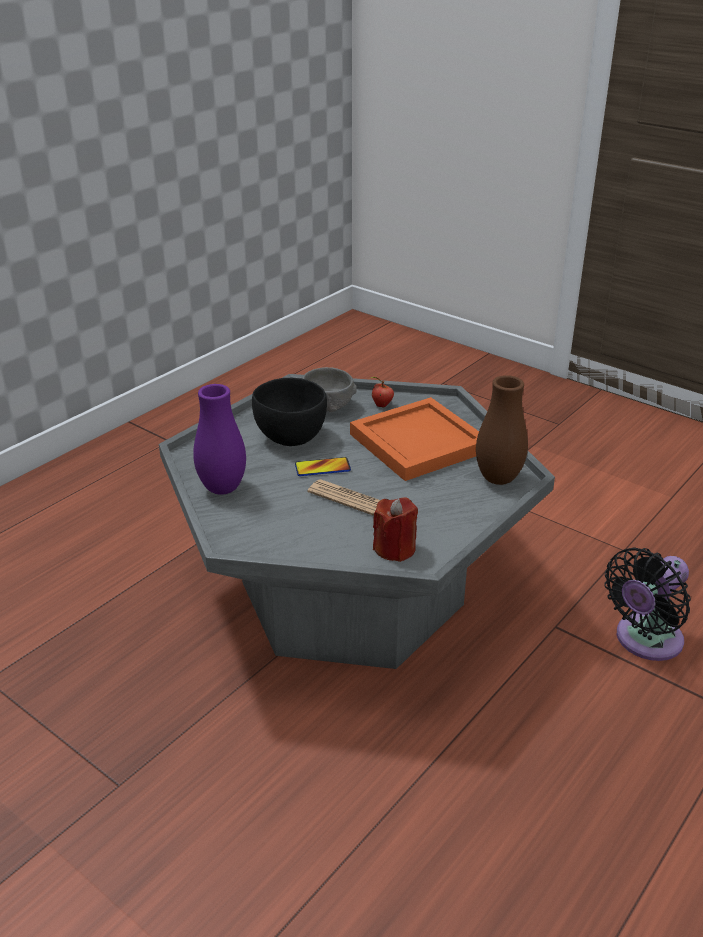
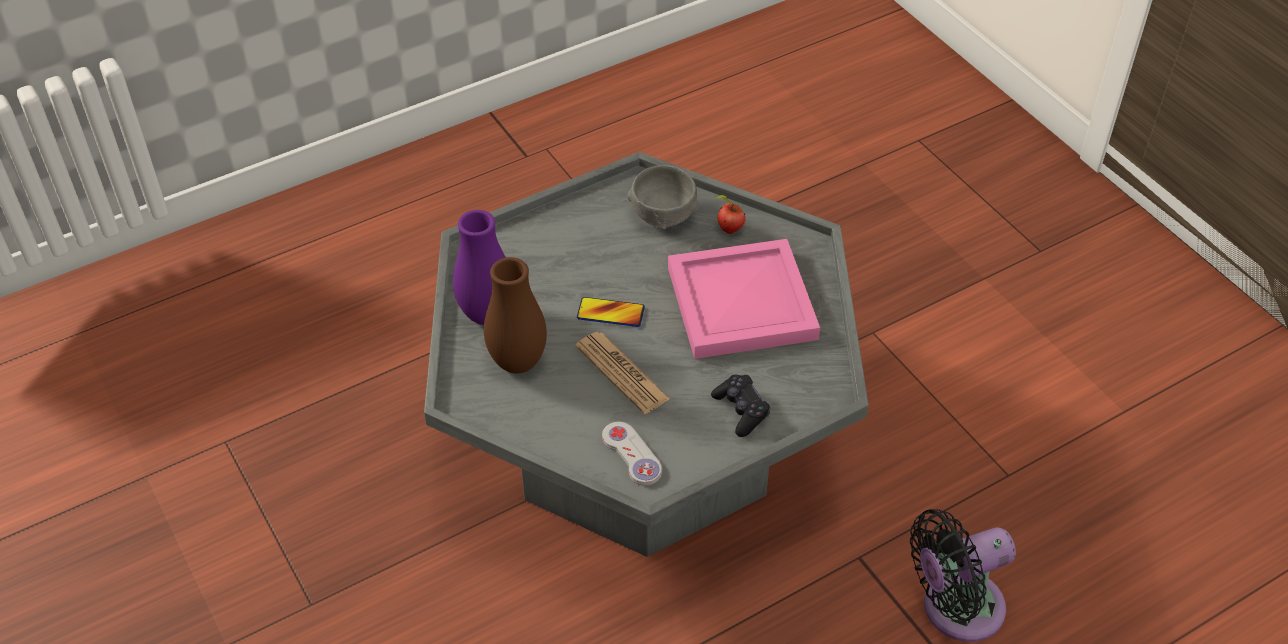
camera: 20 degrees right, 15 degrees up
(290, 437) = (596, 255): black bowl -> none
(395, 549) = (631, 455): red candle -> white game controller
(418, 441) = (743, 301): orange tray -> pink tray
(461, 503) = (741, 410): none -> black game controller
(498, 479) = (805, 385): brown vase -> brown vase (518, 362)

